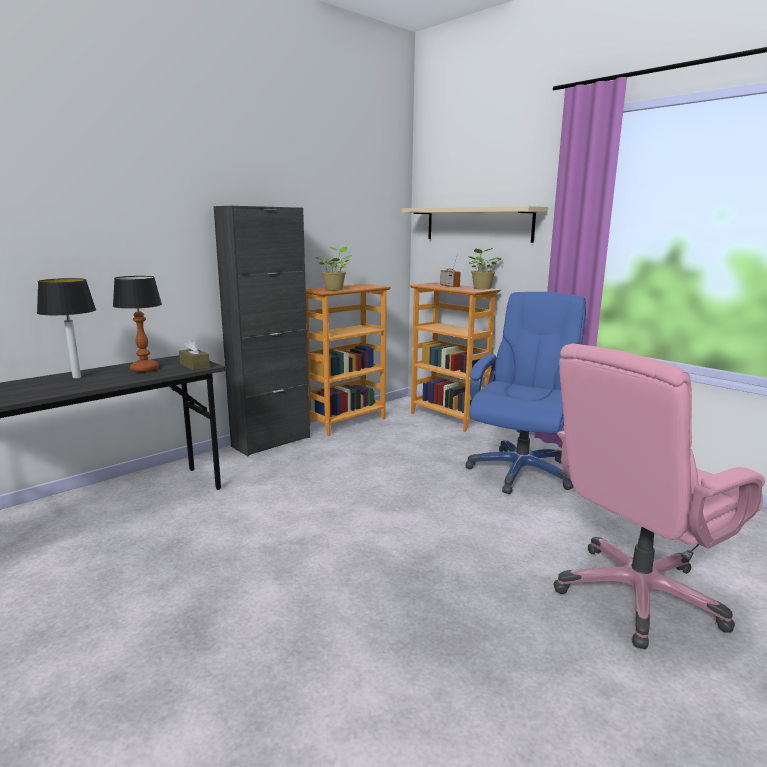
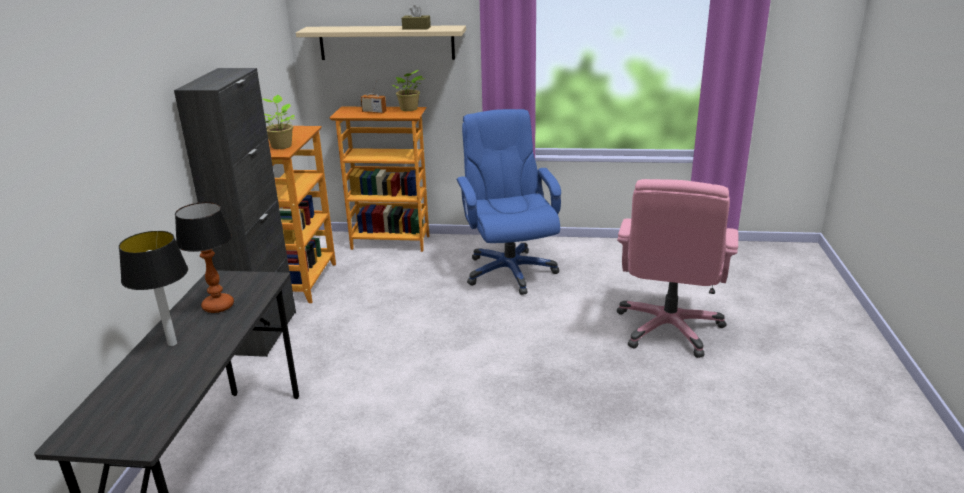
camera: 40 degrees left, 10 degrees up
(194, 366) = (258, 283): brown tissue box -> brown tissue box (416, 28)

